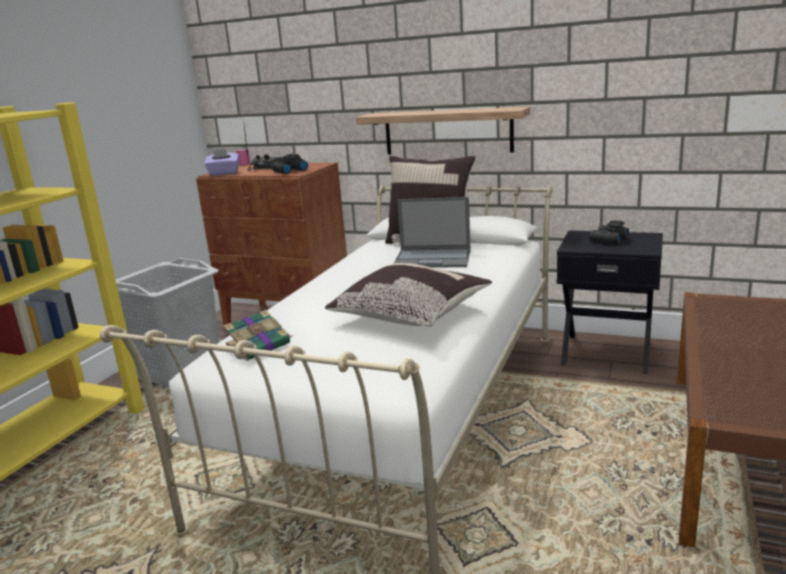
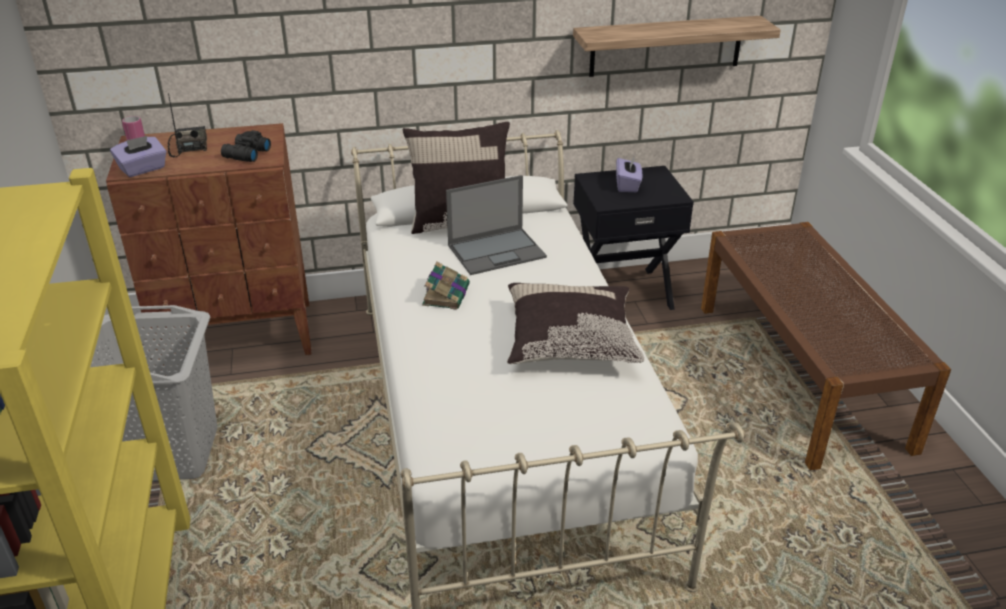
camera: 35 degrees left, 15 degrees up
(259, 346) = (475, 427): book -> book (446, 294)
(447, 131) = (434, 76): shelf -> shelf (666, 46)
(607, 240) = (627, 185): black binoculars -> purple tissue box

